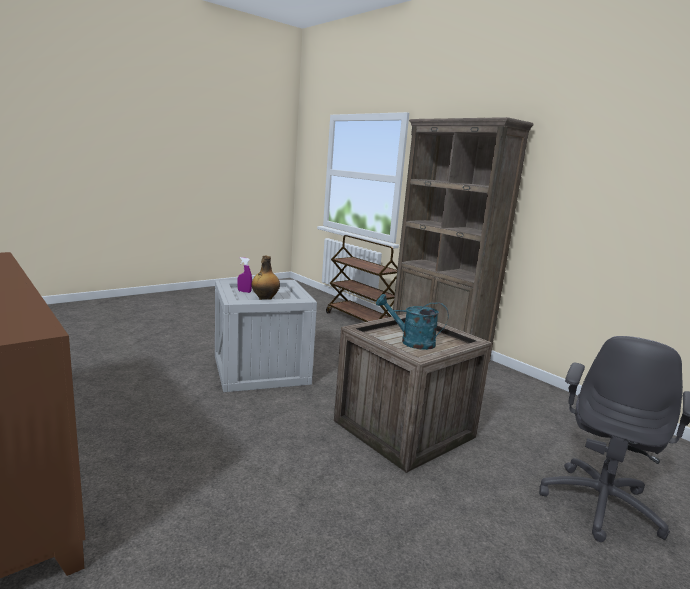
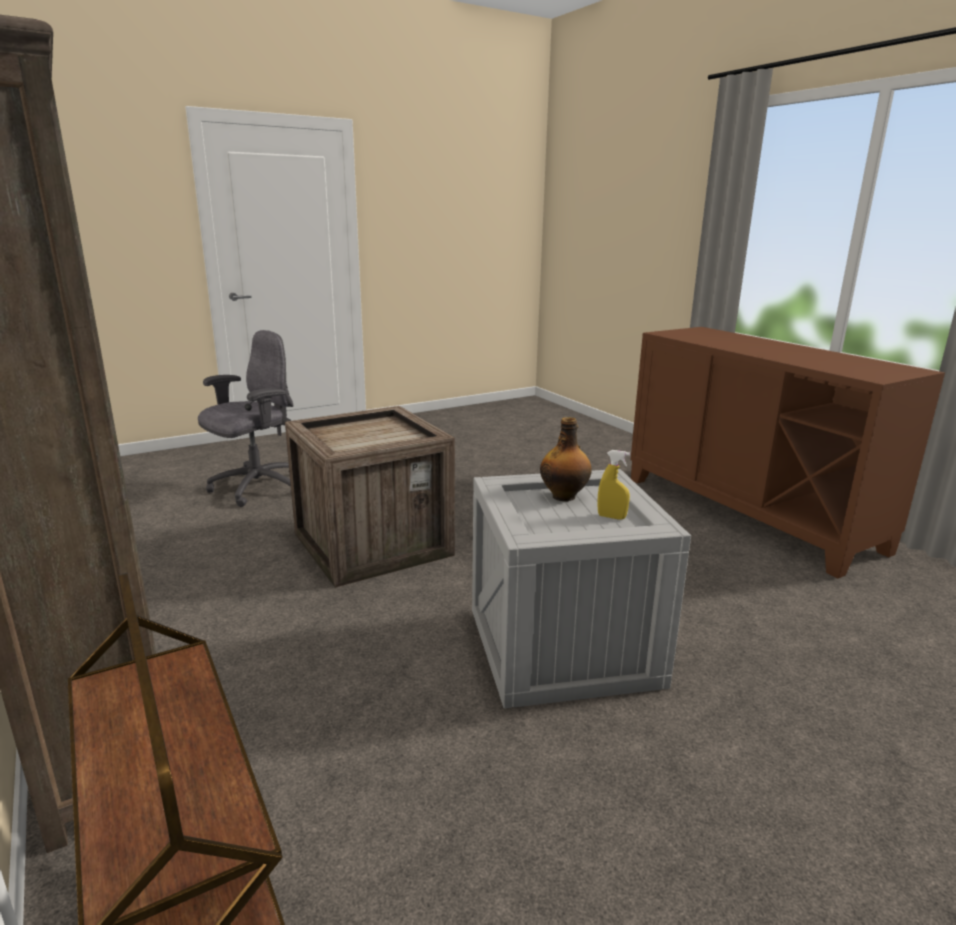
camera: 170 degrees left, 5 degrees up
(244, 291) = (611, 517): purple spray bottle -> yellow spray bottle
(411, 342) = (376, 432): turquoise watering can -> none

